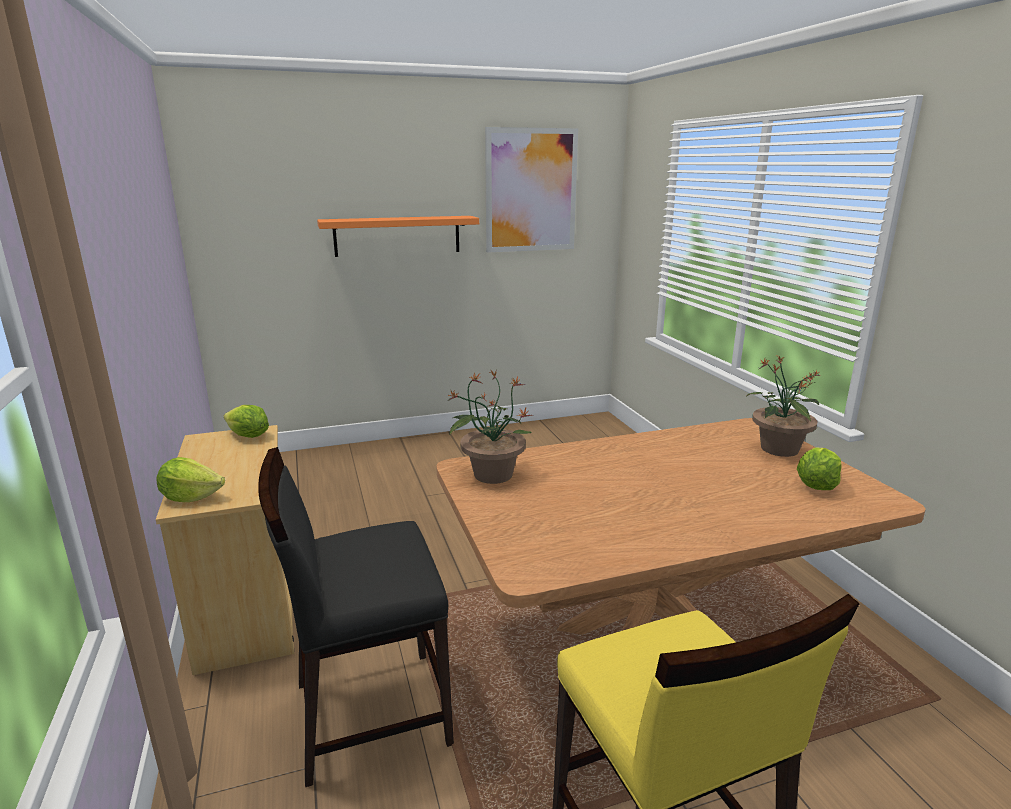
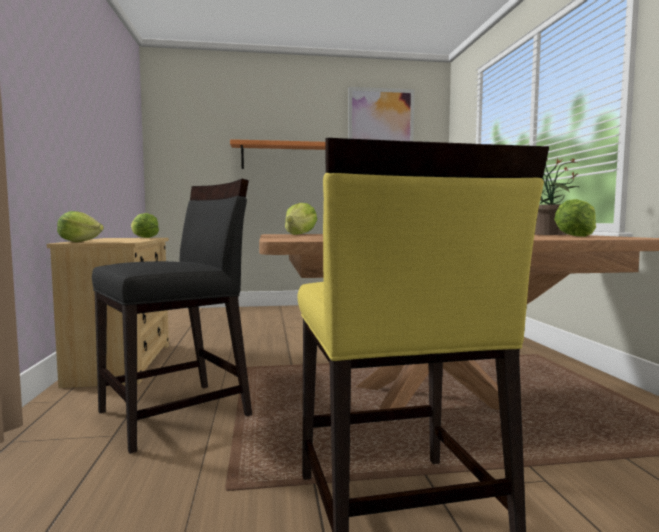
camera: 10 degrees right, 15 degrees down
(369, 712) = (176, 414): black chair -> black chair turned 150 degrees clockwise
(492, 474) = (300, 234): potted plant -> lettuce

